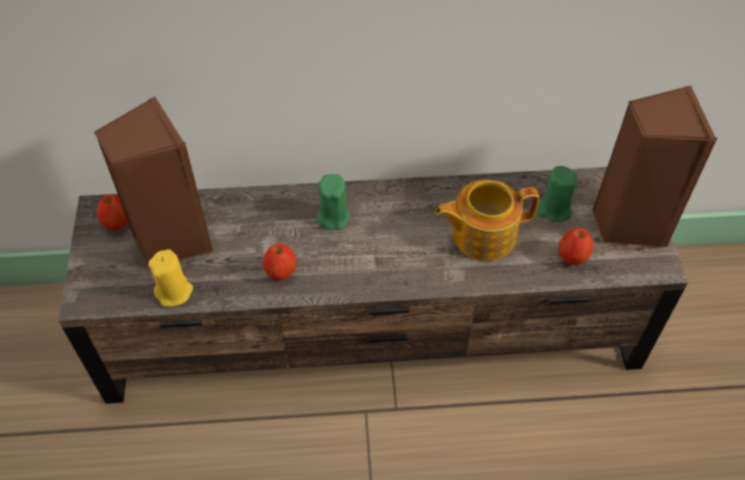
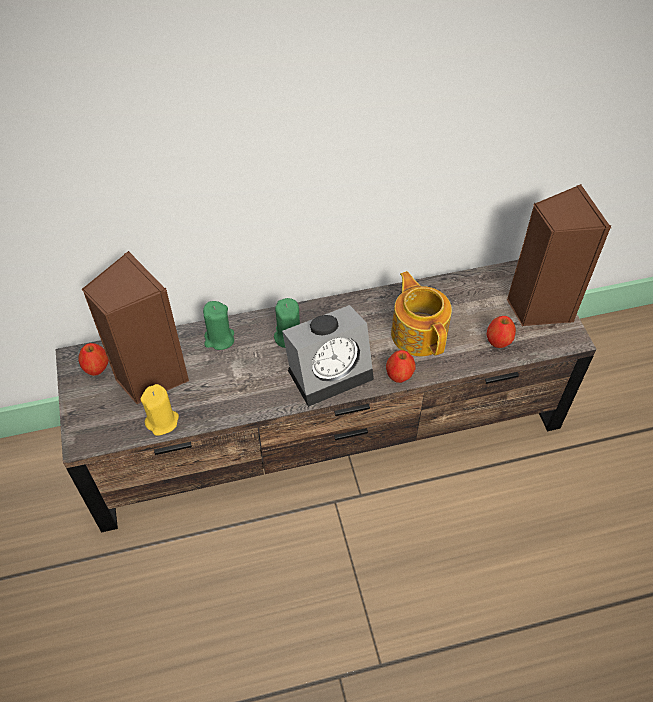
camera: 10 degrees left, 0 degrees up
(281, 273) = (253, 391): apple -> apple (399, 376)
(372, 263) = (331, 370): none -> alarm clock
(482, 234) = (419, 332): teapot -> teapot turned 90 degrees clockwise
(554, 209) = (474, 303): green candle -> green candle (219, 339)

